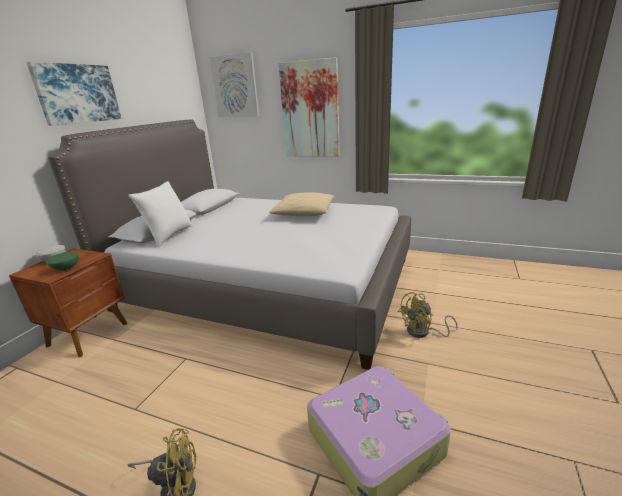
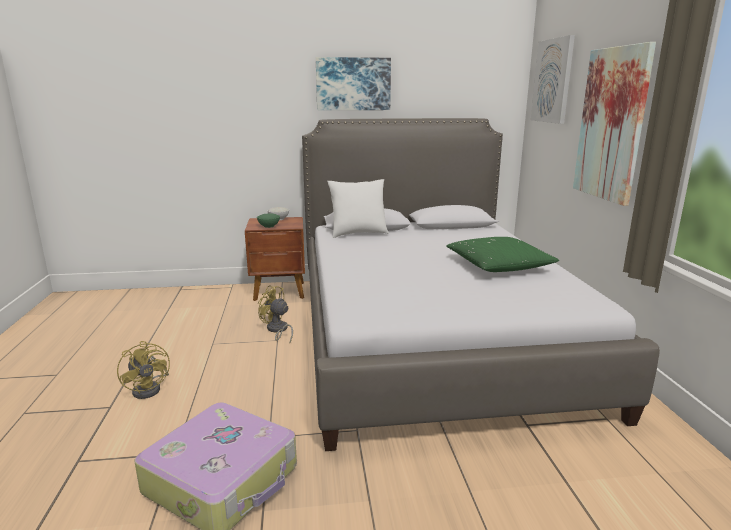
camera: 60 degrees right, 5 degrees down
(304, 213) = (498, 266): beige pillow -> green pillow
(423, 332) = (436, 484): yellow fan -> yellow fan (277, 330)

